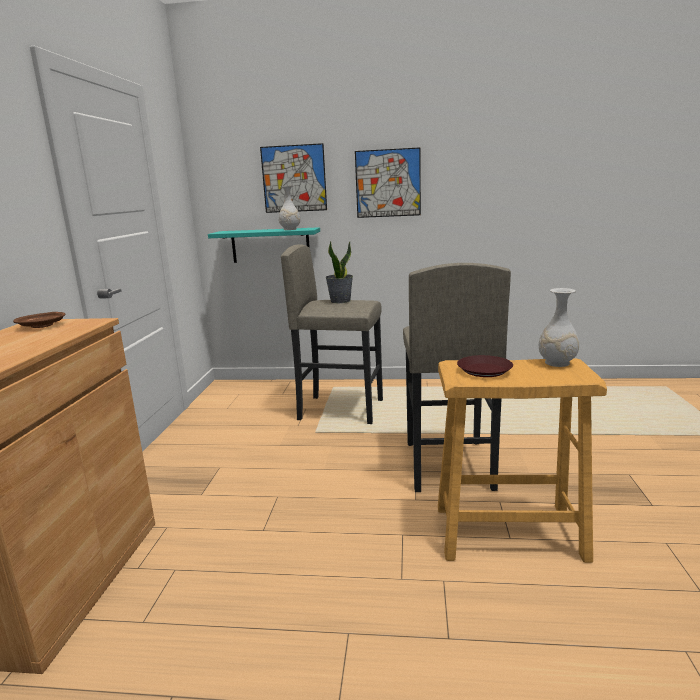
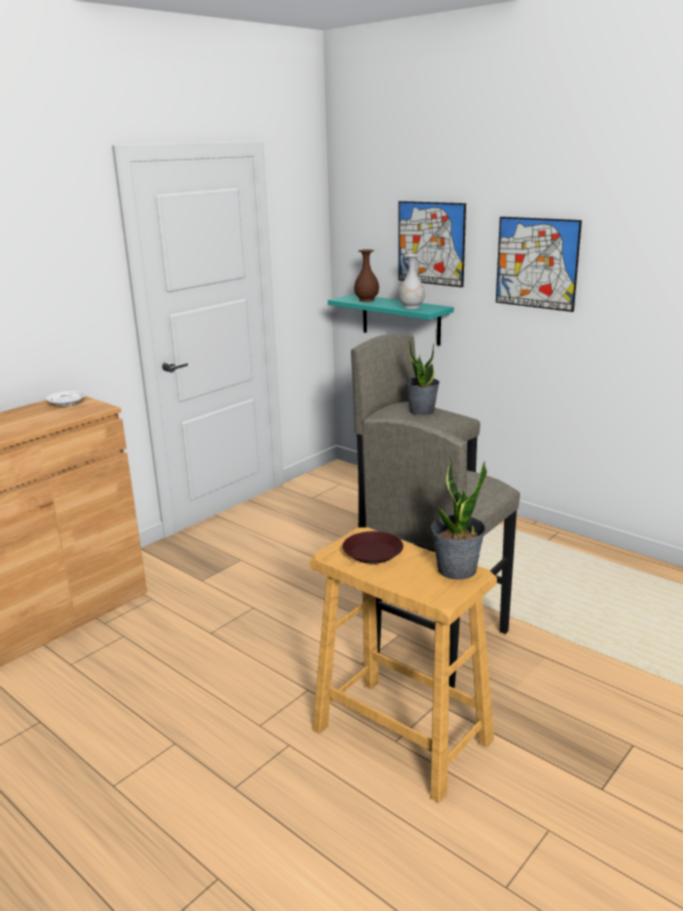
camera: 35 degrees right, 5 degrees up
(42, 326) = (67, 404): brown plate -> white plate
(242, 231) = (366, 300): none -> brown vase
(556, 363) = (456, 570): white vase -> potted plant

